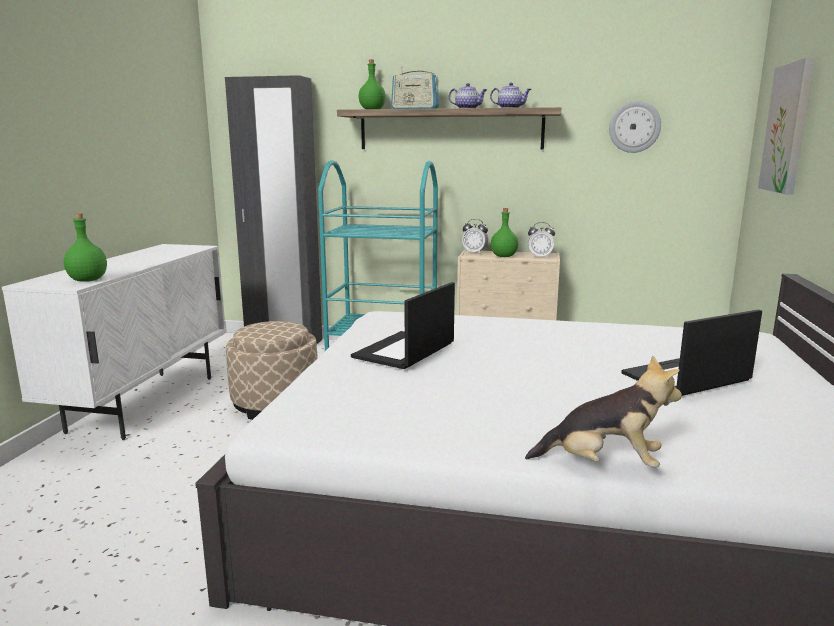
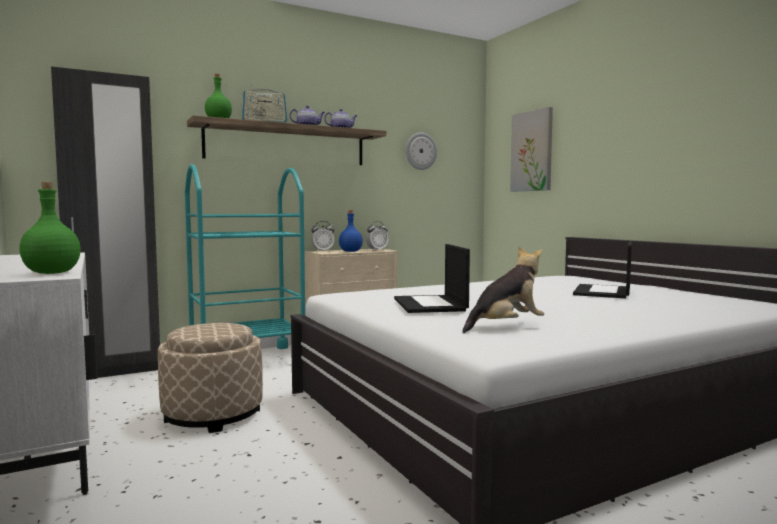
camera: 40 degrees left, 10 degrees down
(503, 256) = (350, 251): green bottle -> blue bottle
(603, 464) = (690, 322): plush toy -> plush toy (506, 326)

